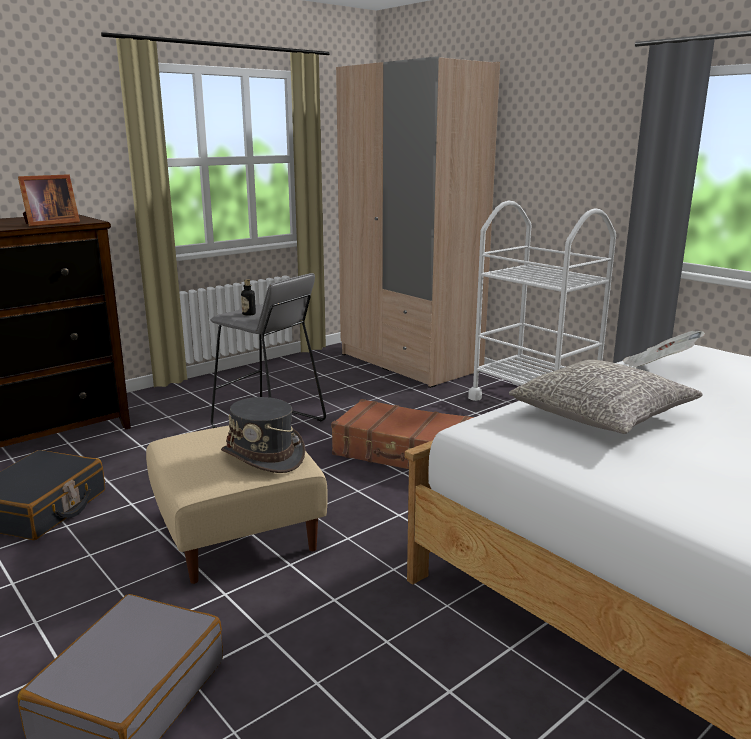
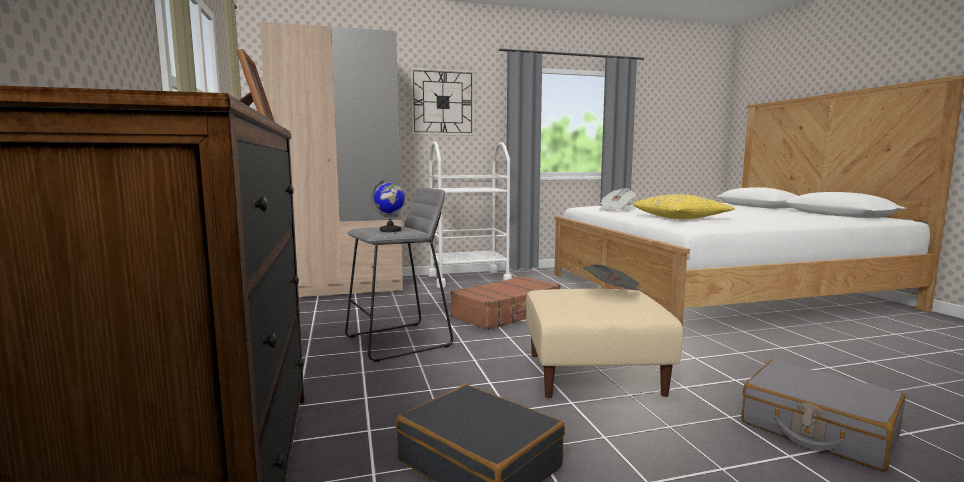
camera: 65 degrees left, 10 degrees down
(249, 314) = (390, 230): bottle -> globe
(264, 456) = (613, 293): grey hat -> newspaper
(559, 138) = (442, 102): none -> wall clock
(602, 416) = (680, 218): grey pillow -> yellow pillow

